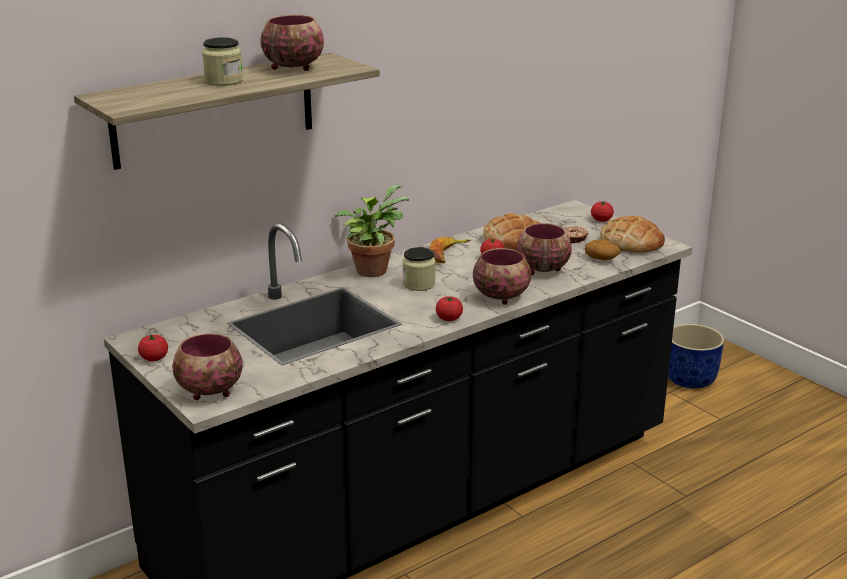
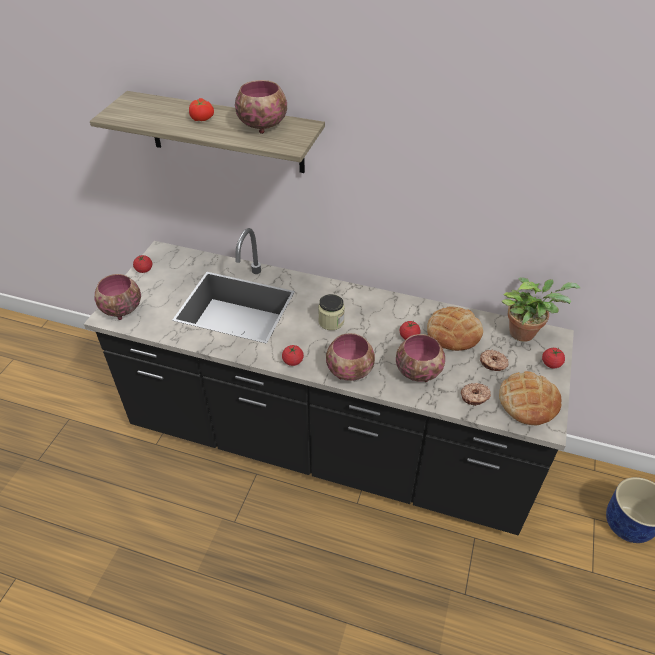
camera: 55 degrees right, 20 degrees up
(223, 81) = (202, 118): jar -> tomato
(372, 269) = (333, 290): potted plant -> potted plant (525, 331)
(448, 254) = (392, 312): banana -> none
(602, 259) = (475, 397): potato -> donut

